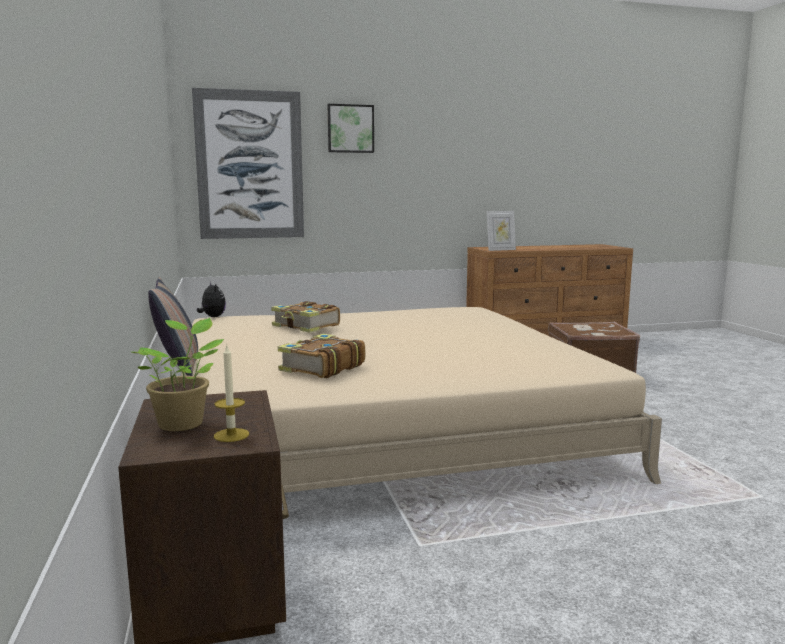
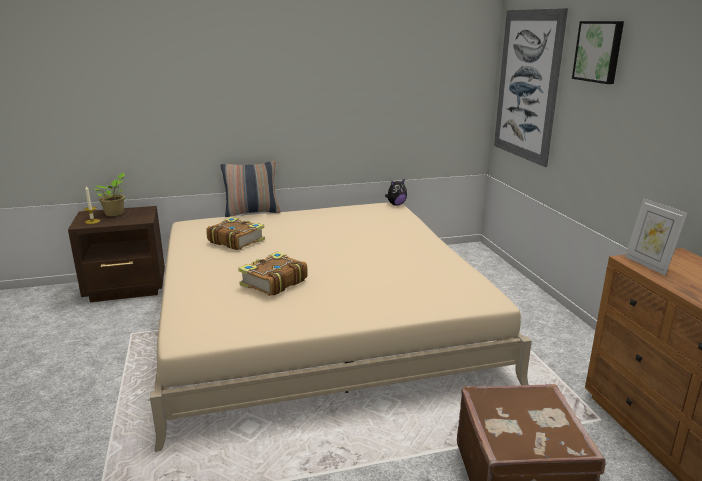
camera: 90 degrees right, 10 degrees up
(306, 326) = (356, 230): book -> book (273, 282)

